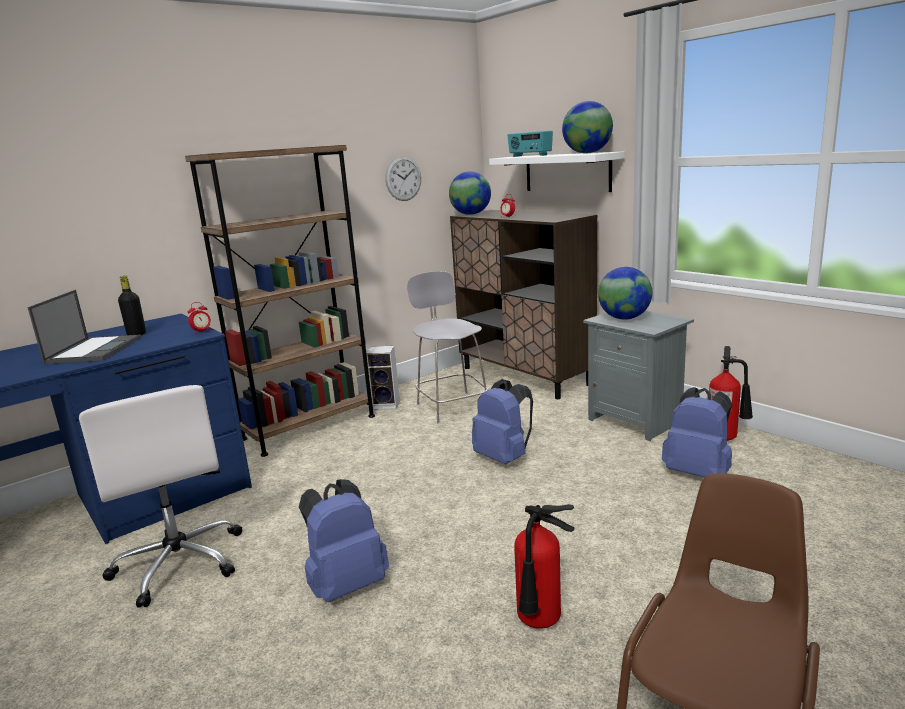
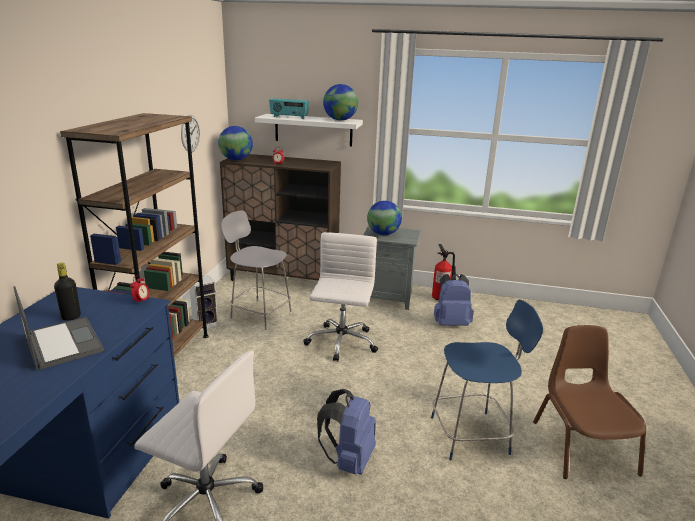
camera: 40 degrees left, 5 degrees up
(504, 457) = (341, 343): blue backpack -> white office chair
(539, 624) = (472, 435): fire extinguisher -> blue chair

